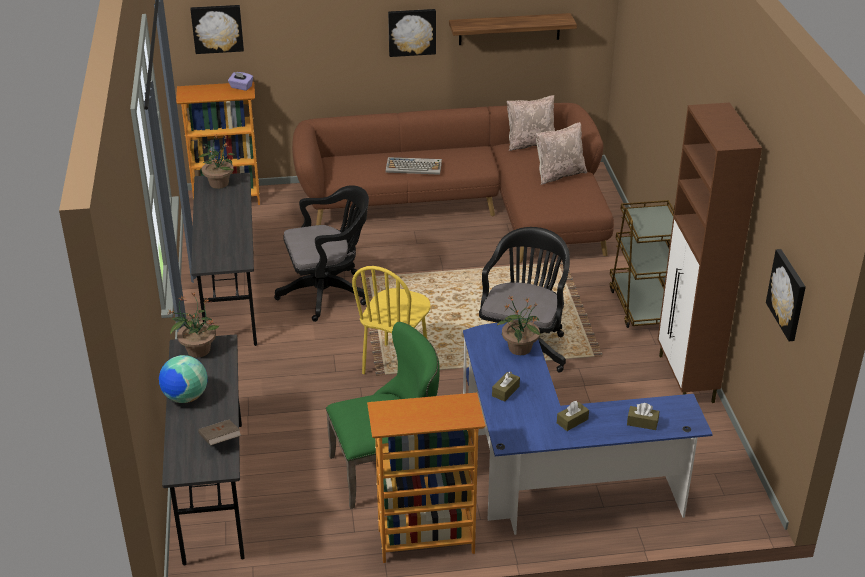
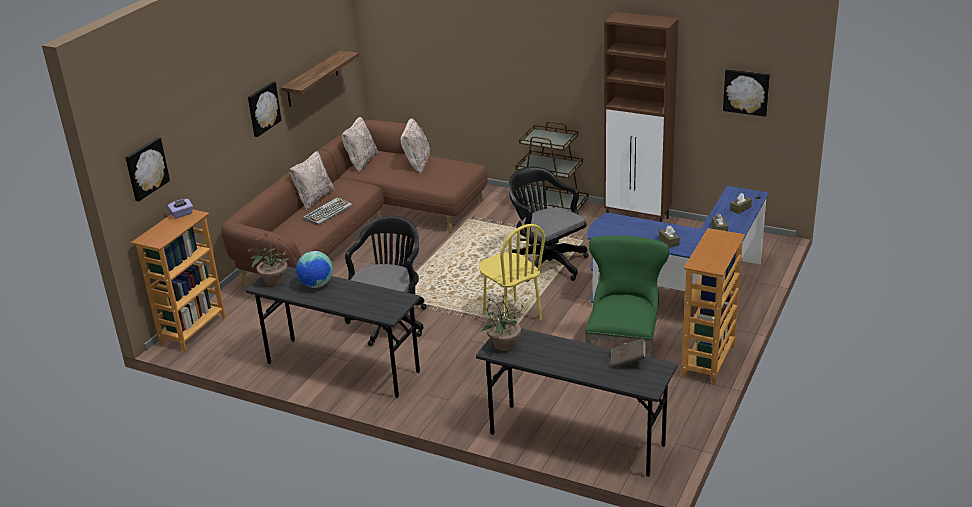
camera: 55 degrees left, 5 degrees down
(185, 397) = (559, 365): globe -> globe (316, 285)
(434, 150) = (314, 198): none -> beige pillow
(519, 349) = (628, 224): potted plant -> none

